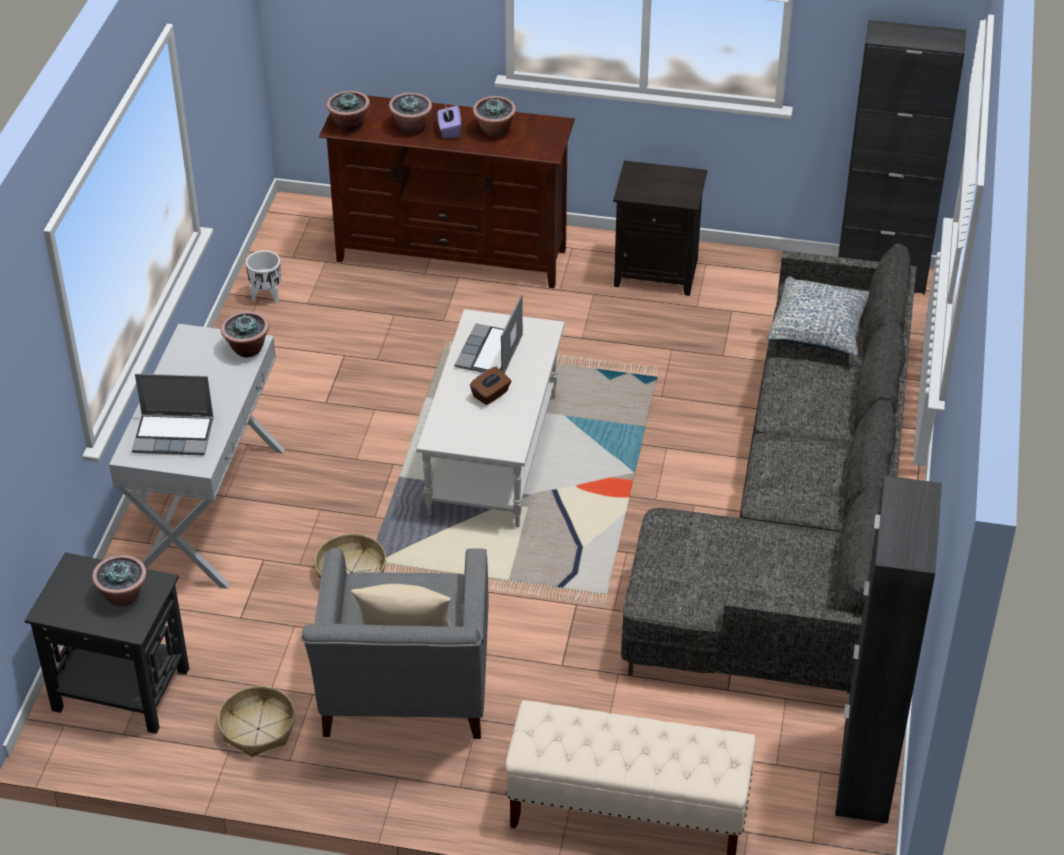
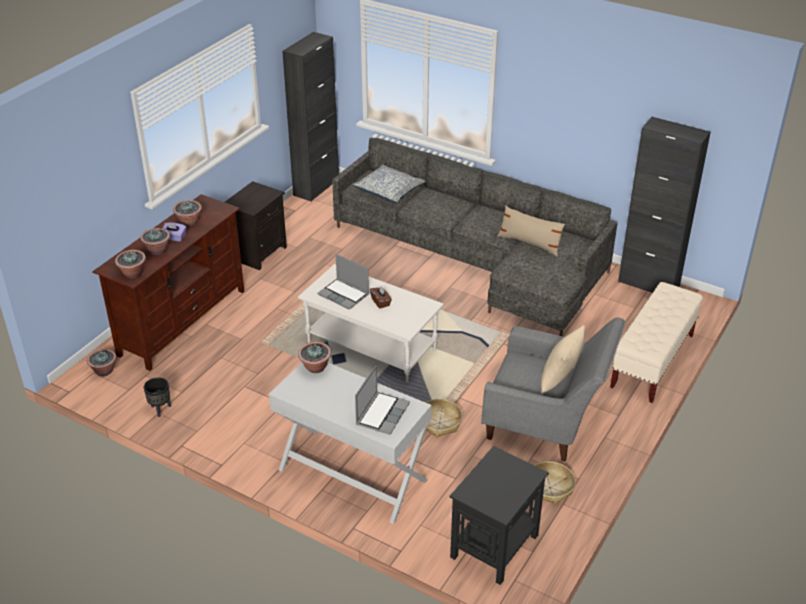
camera: 70 degrees left, 5 degrees down
(123, 596) = (503, 473): potted plant -> potted plant (104, 371)
(267, 296) = (160, 409): white planter -> black planter
(769, 533) = (529, 243): none -> beige pillow

